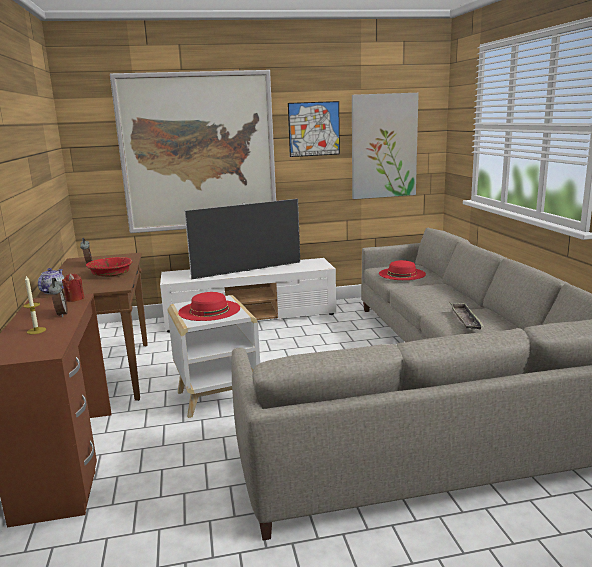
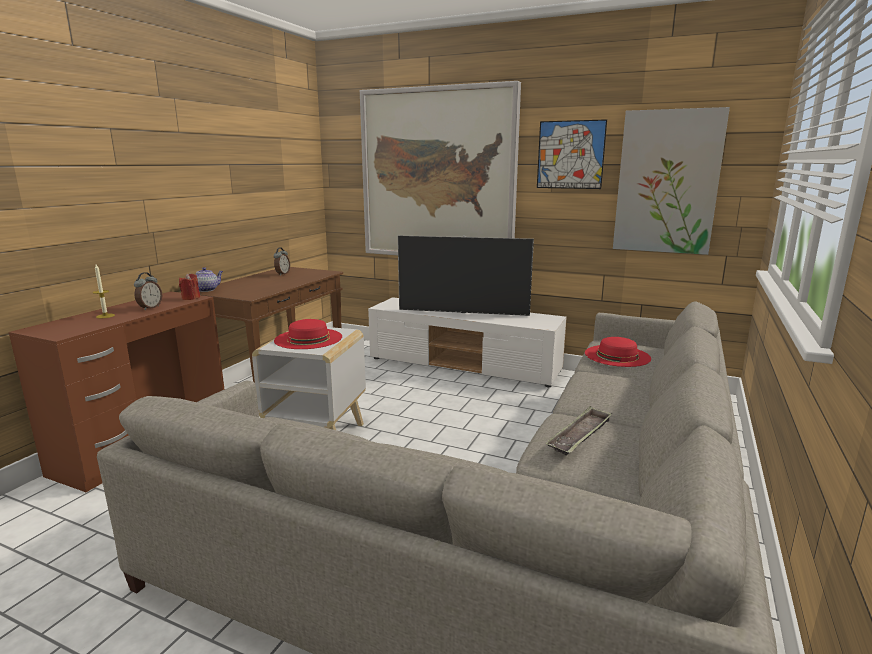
camera: 35 degrees right, 0 degrees up
(111, 274) = (274, 285): red bowl -> none

